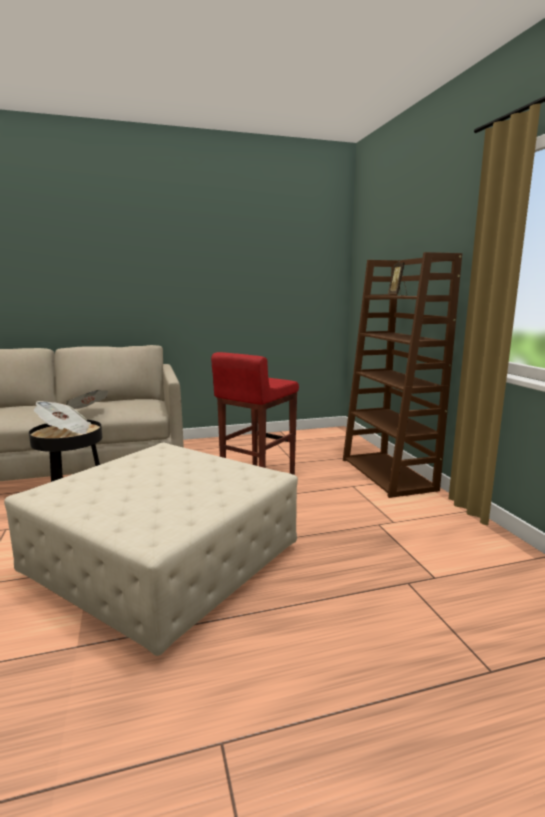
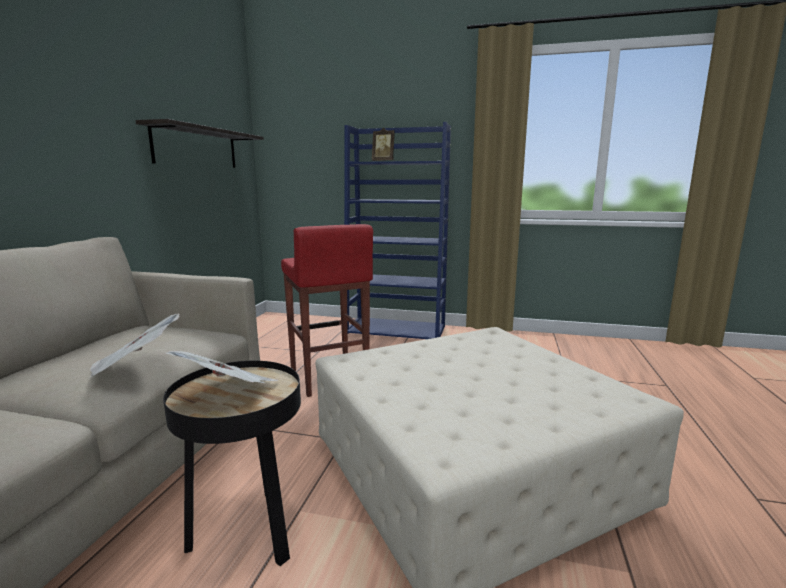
camera: 60 degrees left, 0 degrees up
(273, 285) = (196, 148): none -> shelf
(388, 474) = (397, 330): brown bookcase -> blue bookcase

